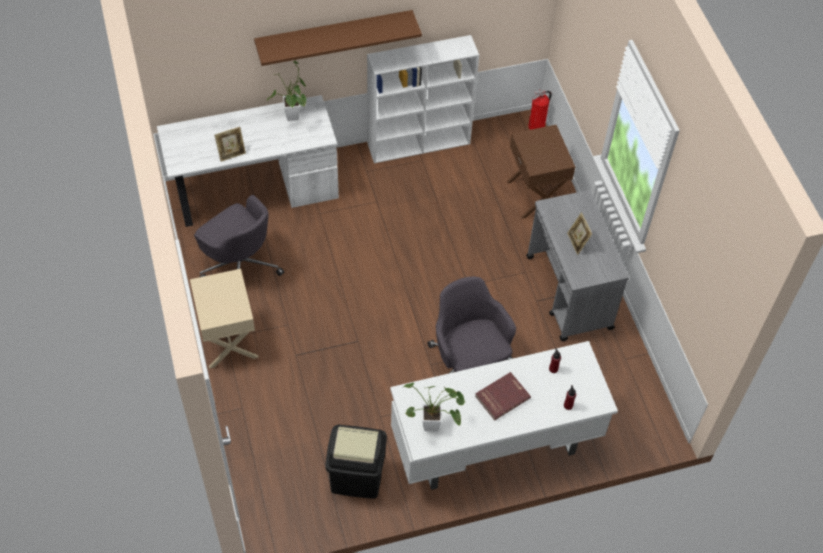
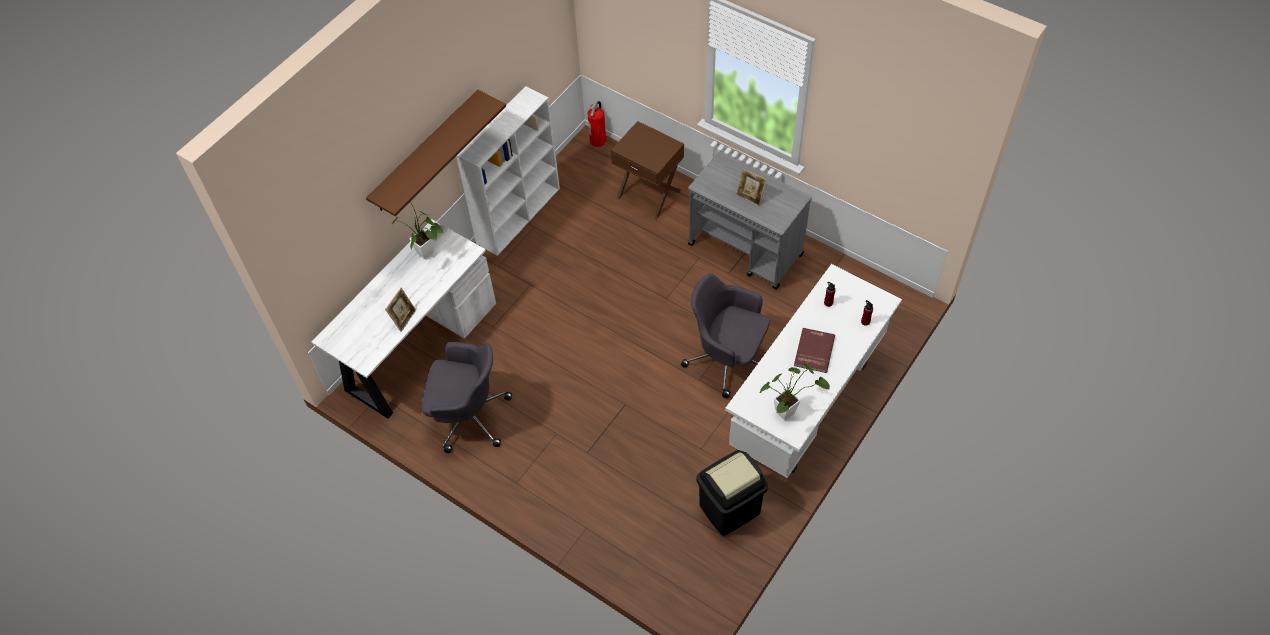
camera: 35 degrees left, 0 degrees up
(227, 341) = (519, 484): beige nightstand -> none

